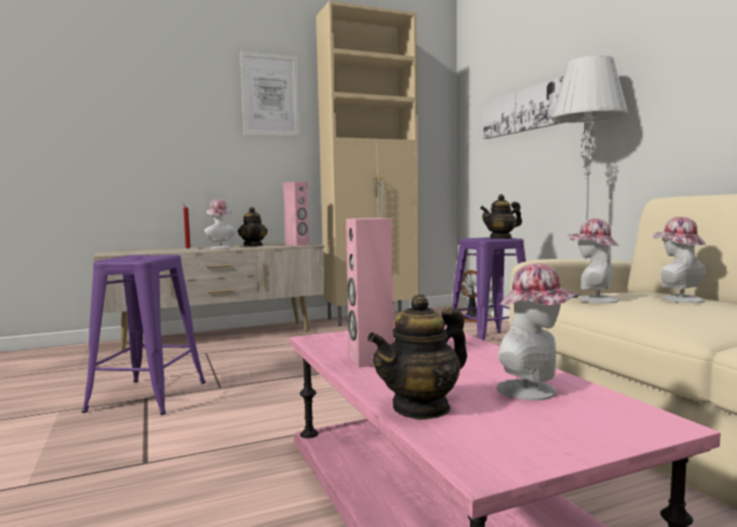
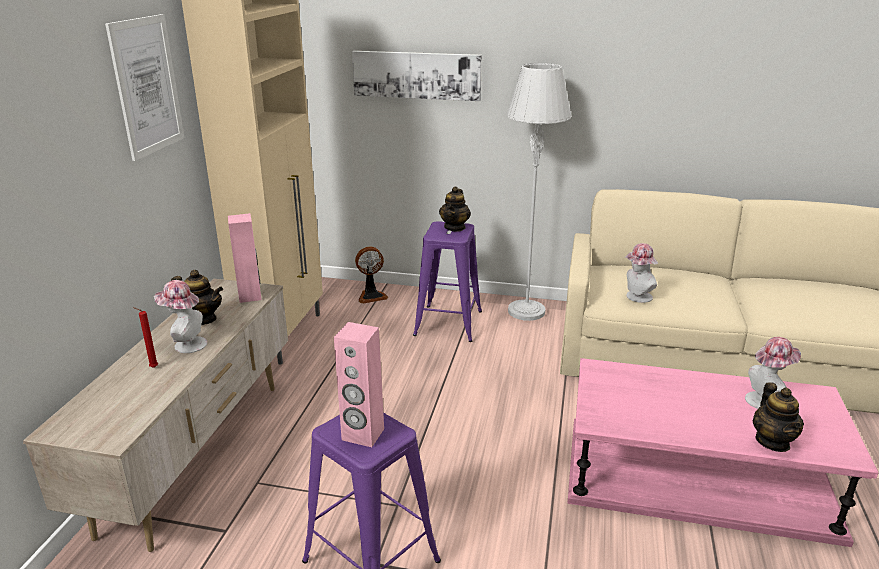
camera: 55 degrees left, 20 degrees up
(370, 360) = (670, 422): pink speaker -> pink speaker (362, 435)
(677, 298) = (660, 277): hat -> none

